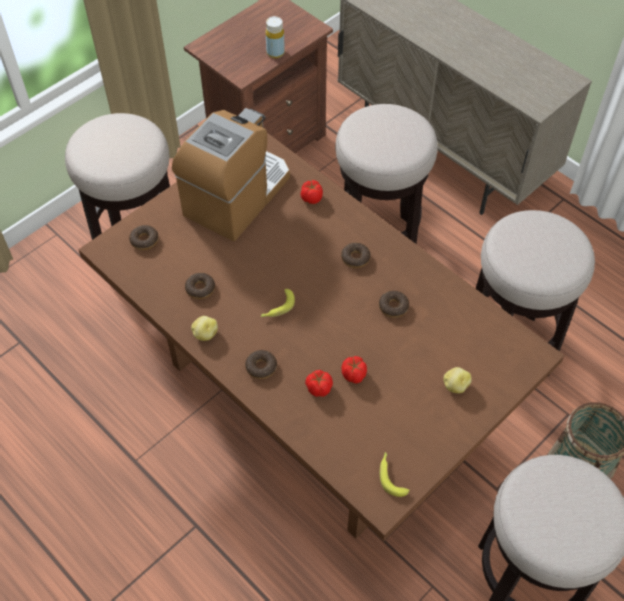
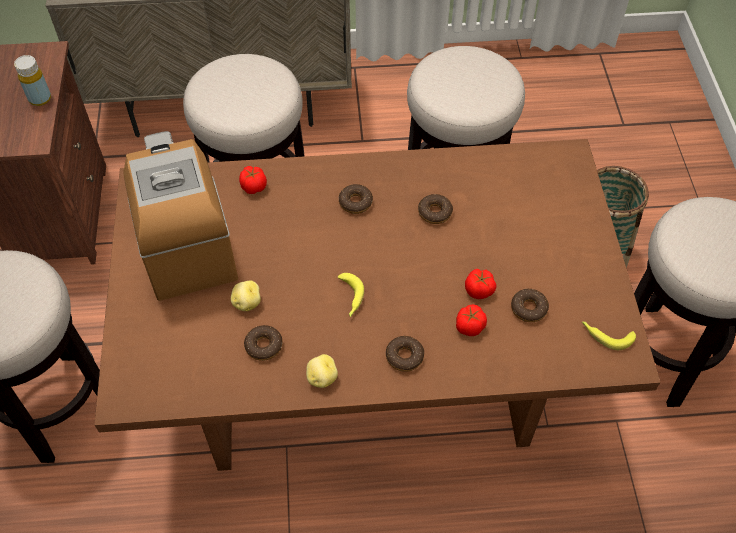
camera: 50 degrees left, 0 degrees up
(144, 240) = (152, 355): donut -> donut (528, 308)
(455, 385) = (554, 227): potato -> potato (247, 303)

